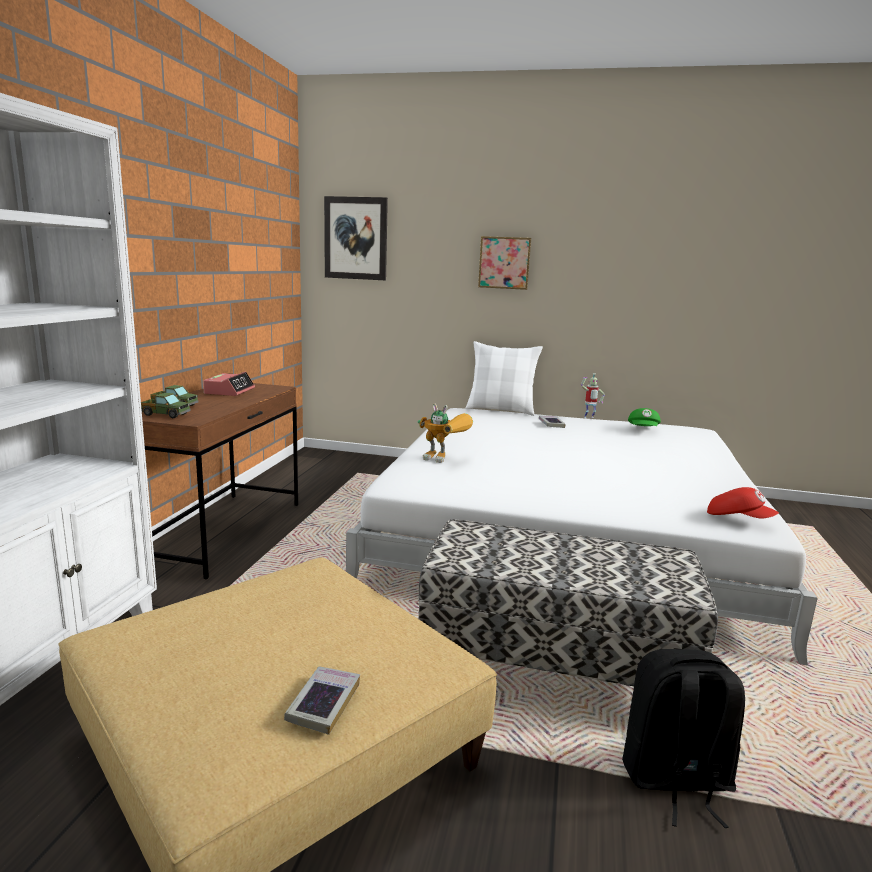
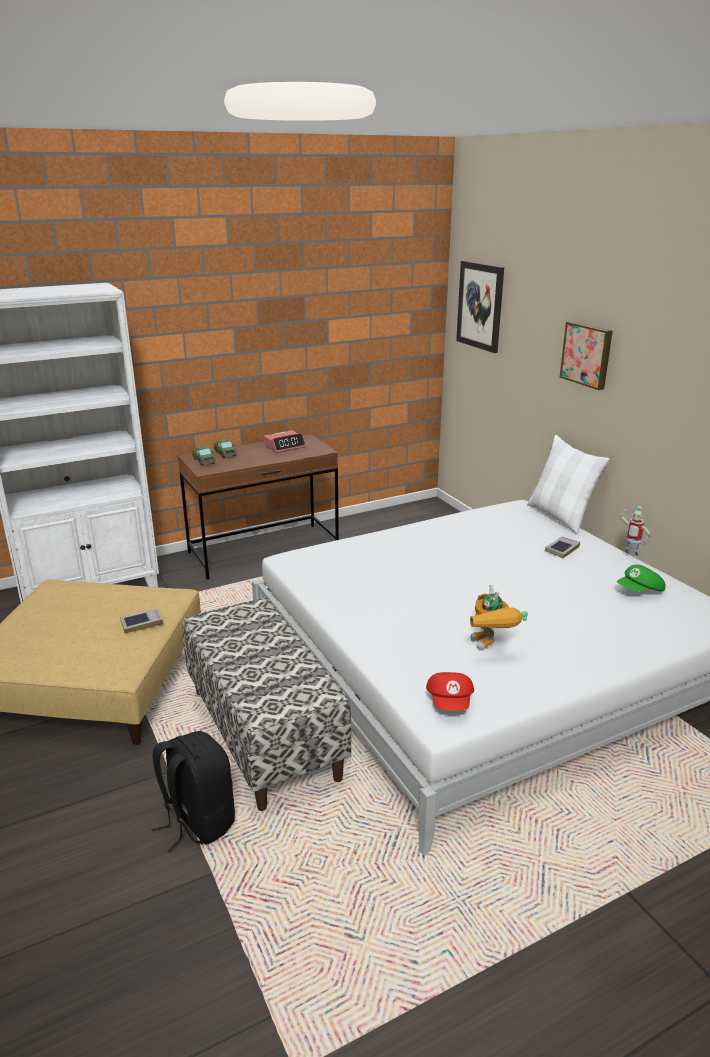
camera: 50 degrees right, 10 degrees up
(323, 704) = (50, 657): book -> book (141, 623)
(445, 459) = (373, 551): toy robot -> toy robot (491, 648)

